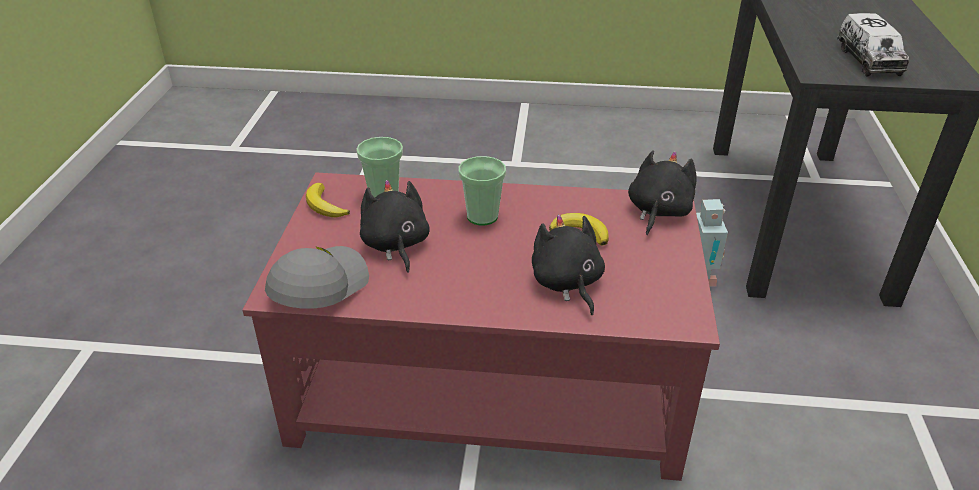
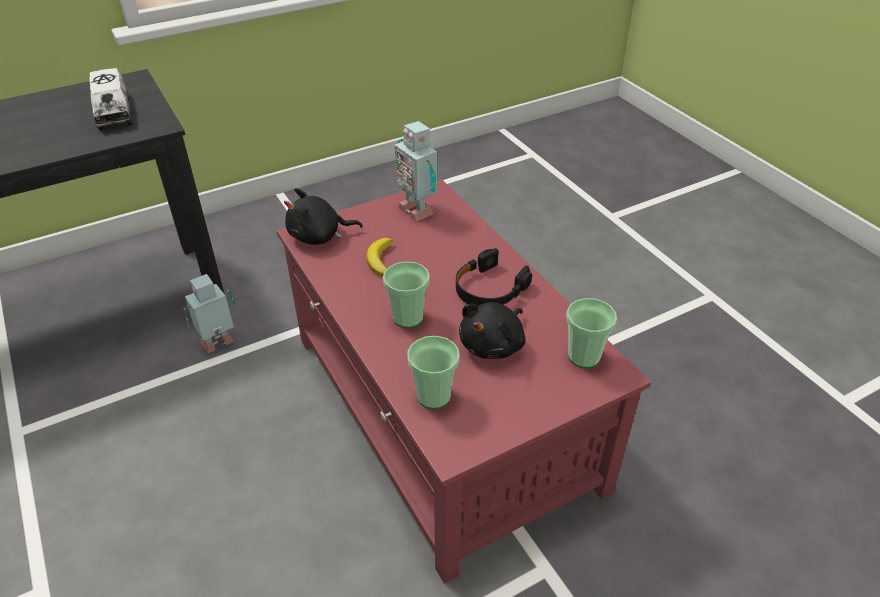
camera: 125 degrees left, 5 degrees up
(317, 286) = (584, 356): grey cap -> cup
(324, 206) = (489, 427): banana -> none
(467, 277) = (489, 289): none -> black headphones
(567, 283) = (447, 244): black plush toy -> none
(657, 291) = (417, 209): none -> toy robot
(868, 60) = (114, 112): toy truck -> toy truck turned 105 degrees clockwise

